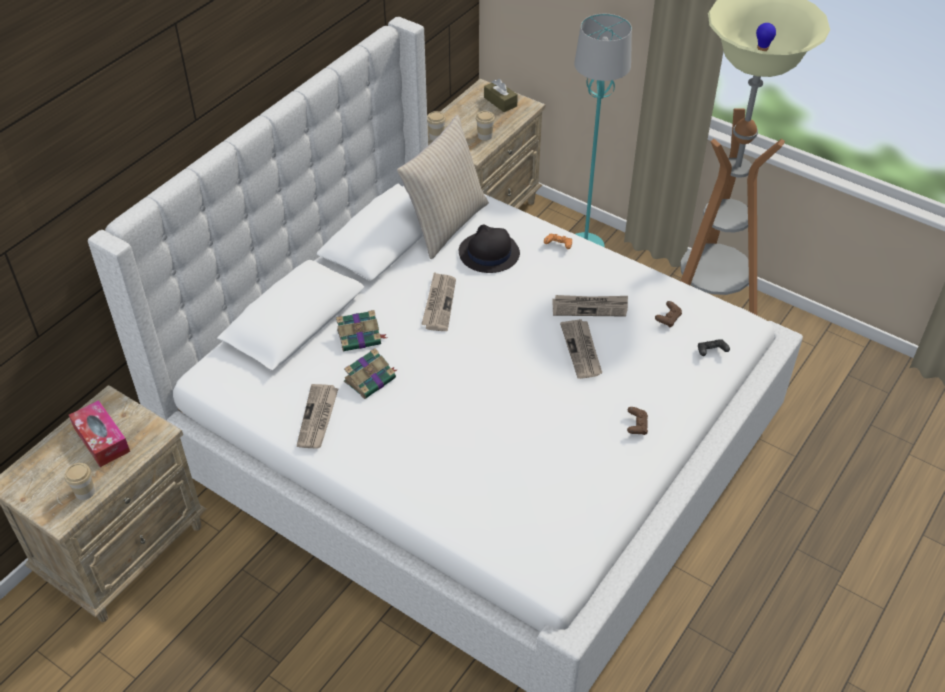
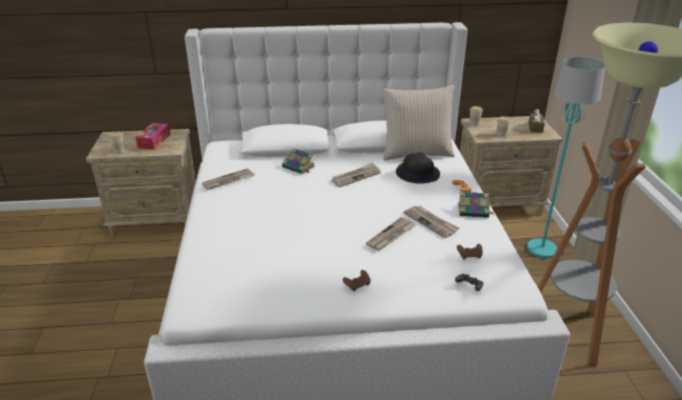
camera: 50 degrees right, 15 degrees down
(371, 379) = (273, 182): book -> book (474, 211)

